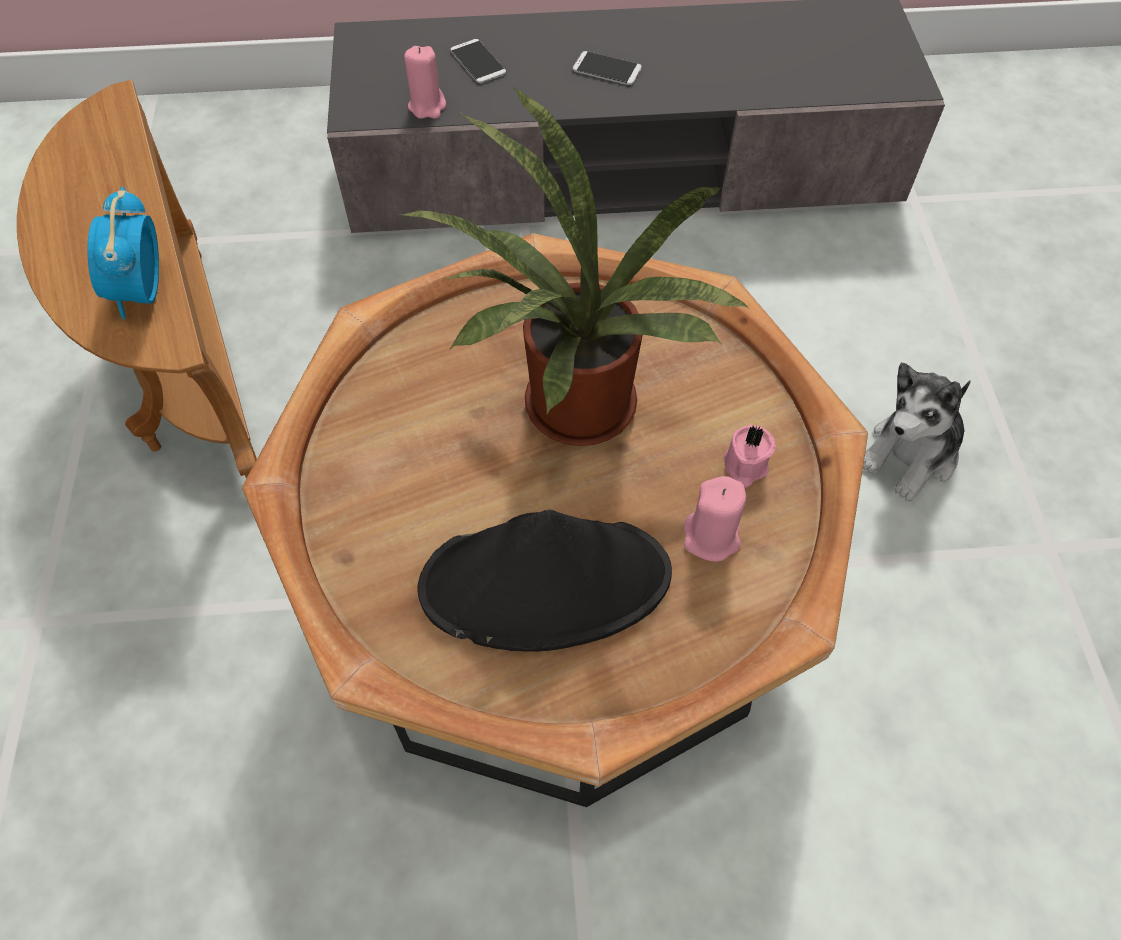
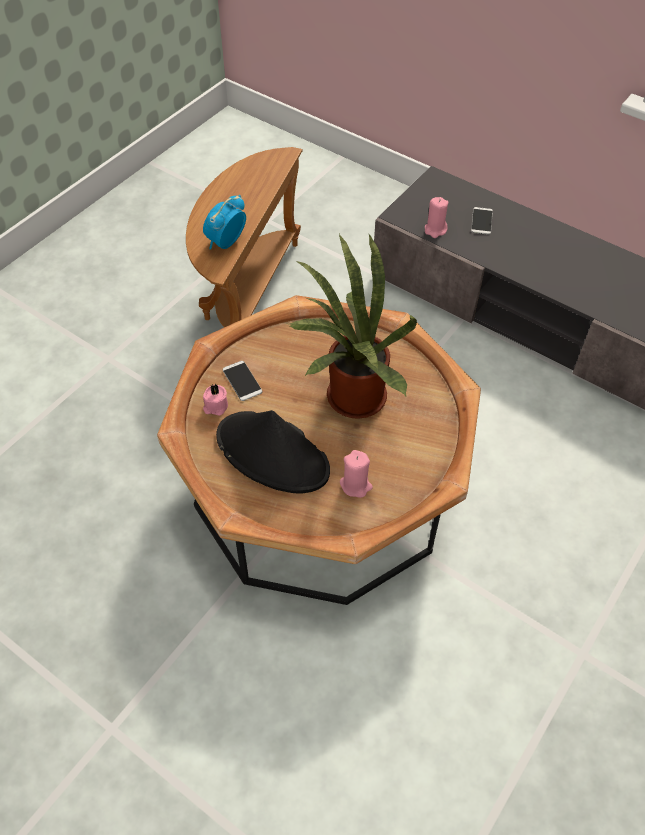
camera: 40 degrees right, 5 degrees down
(607, 69) = (545, 260): phone -> phone (242, 381)
(743, 467) = (400, 469): pink candle -> pink candle (215, 406)
(910, 454) = (552, 557): plush toy -> none

